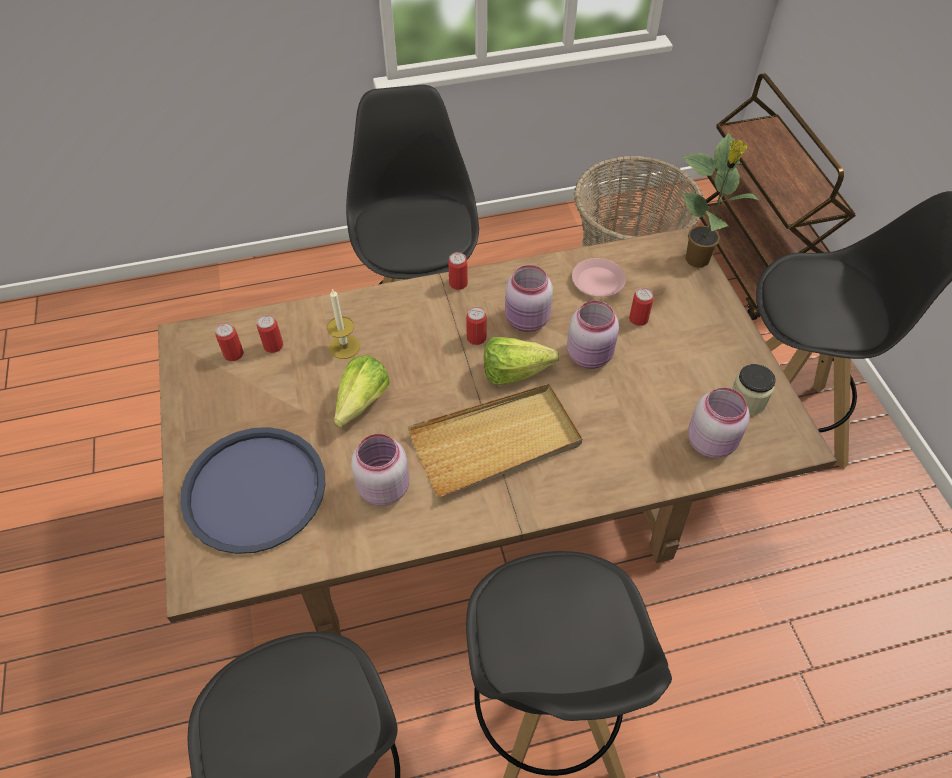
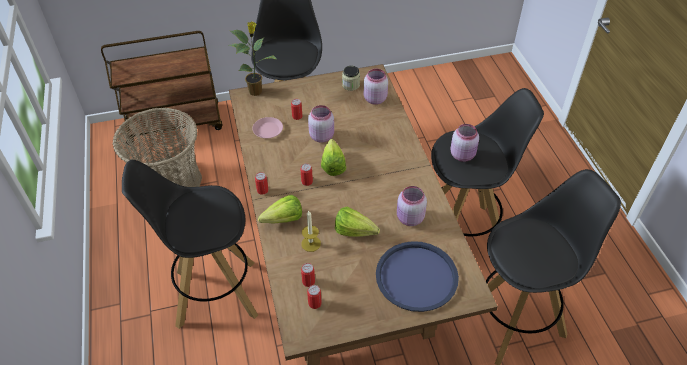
camera: 90 degrees left, 5 degrees down
(395, 308) = (280, 220): none -> lettuce
(496, 442) = (379, 173): beige tray -> none
(527, 321) = (295, 160): pink jar -> pink jar (463, 155)

